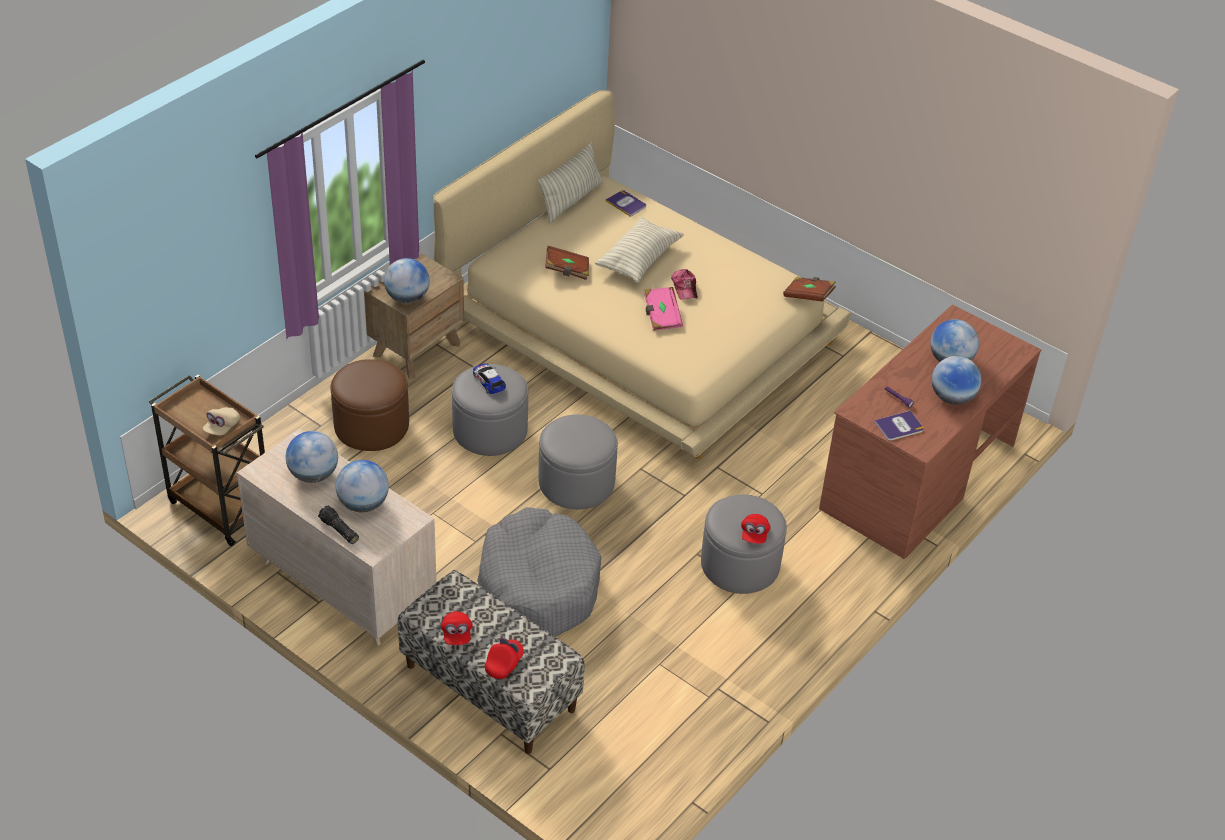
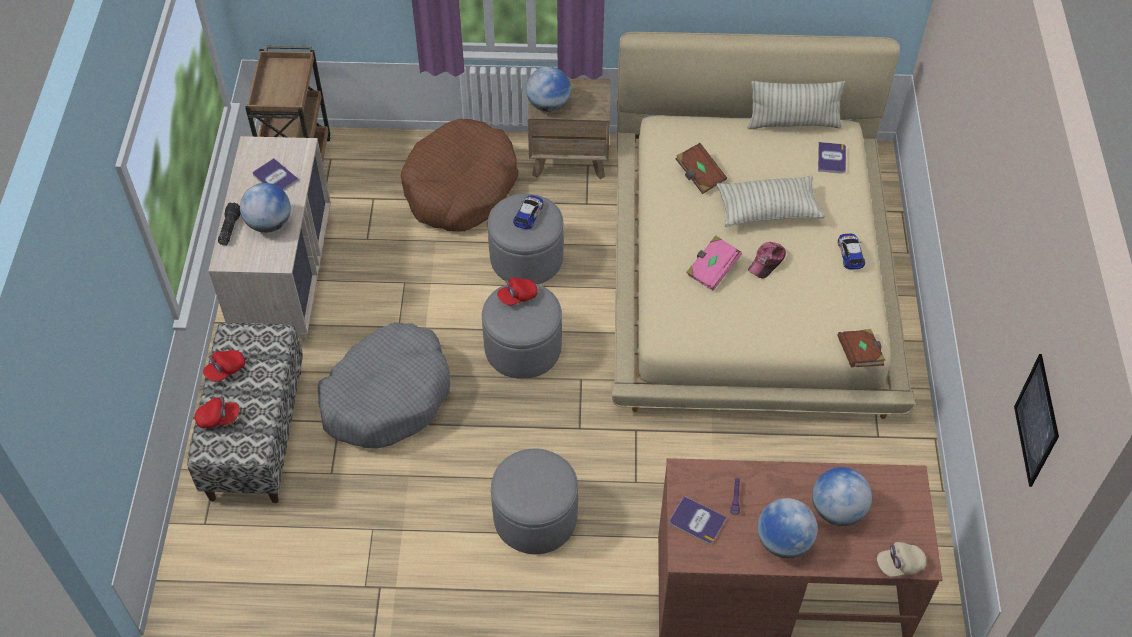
camera: 55 degrees right, 10 degrees up
(222, 427) = (277, 99): beige cap -> beige cap (899, 565)
(313, 475) = (275, 177): globe -> book
(371, 426) = (460, 188): brown ottoman -> brown dog bed
(720, 248) = (850, 253): none -> toy car
(754, 535) = (520, 499): red cap -> red cap (517, 297)
(1032, 195) = (1036, 420): none -> picture

